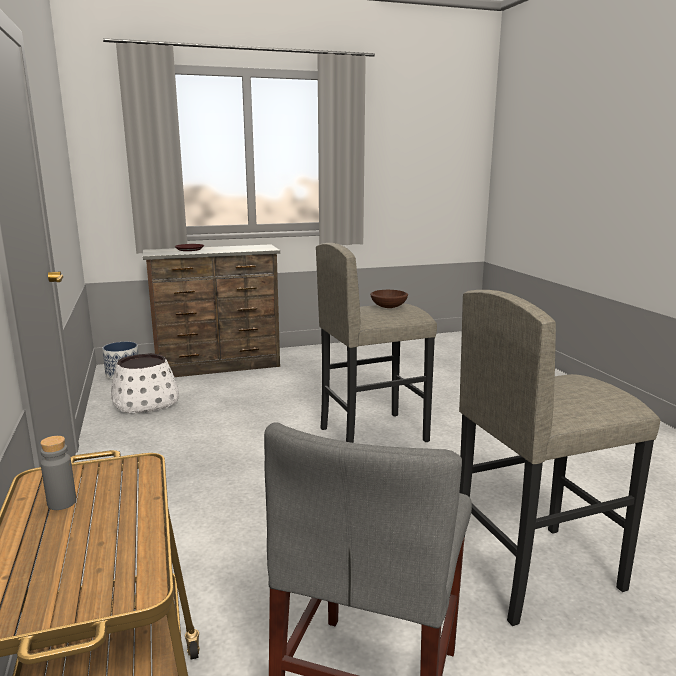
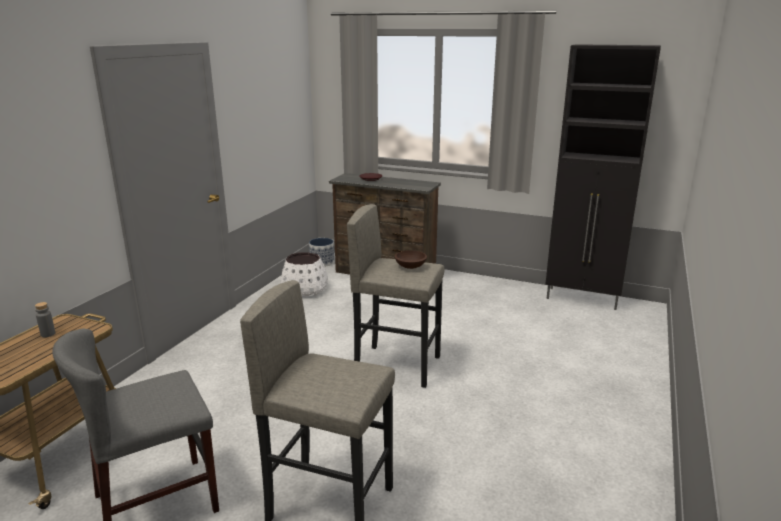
camera: 40 degrees right, 5 degrees up
(422, 341) = (583, 299): none -> black cabinet

